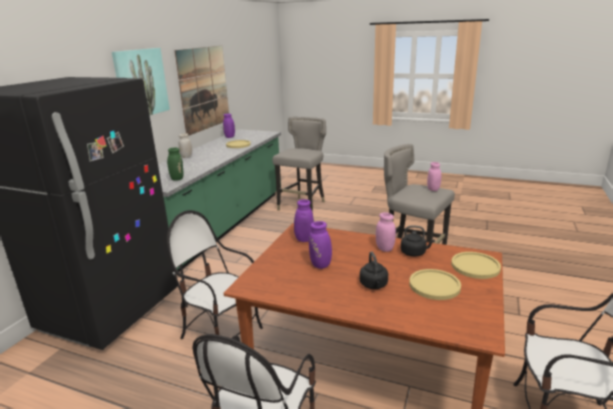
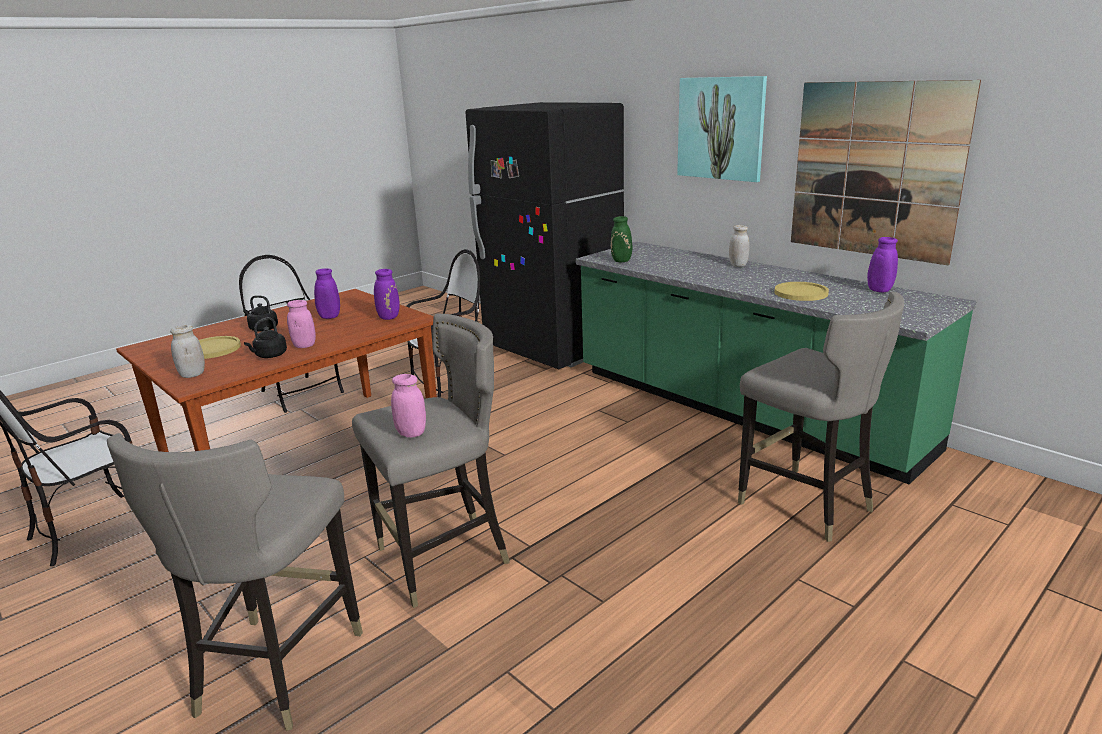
camera: 115 degrees right, 0 degrees up
(475, 266) = (192, 374): yellow plate -> white jar
(508, 272) = (276, 671): none -> grey stool

